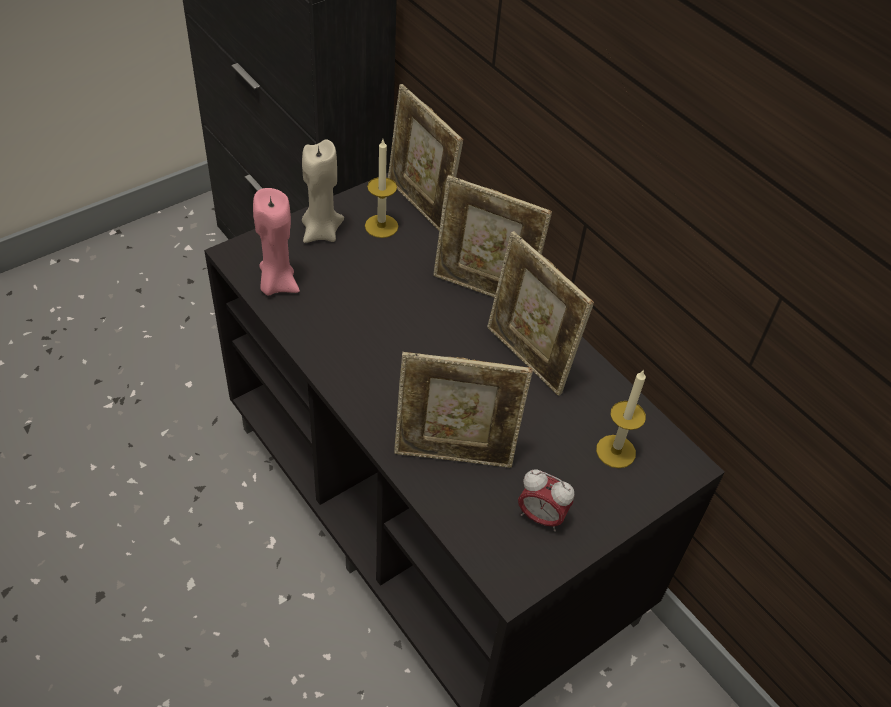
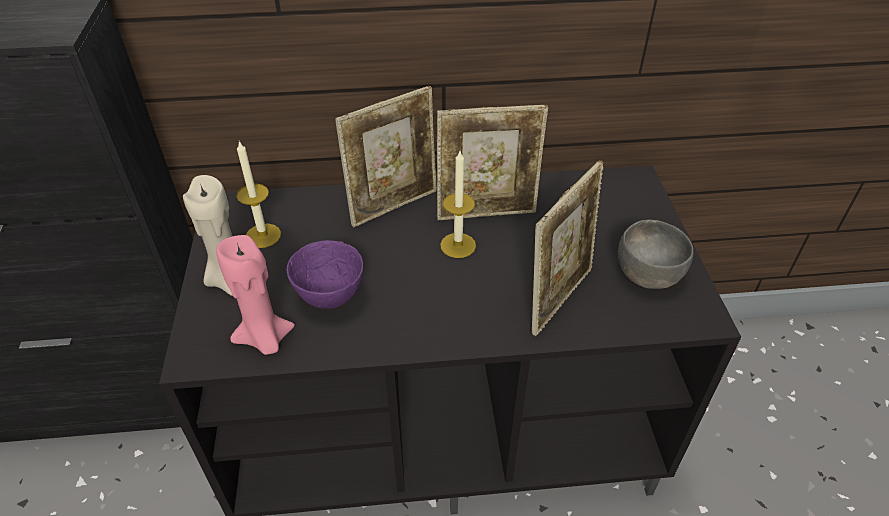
camera: 55 degrees left, 5 degrees down
(344, 299) = (329, 297): none -> purple bowl
(420, 205) = (263, 201): picture frame -> none
(541, 517) = (648, 273): alarm clock -> grey bowl
(615, 451) = (606, 206): candle -> candle (458, 245)

